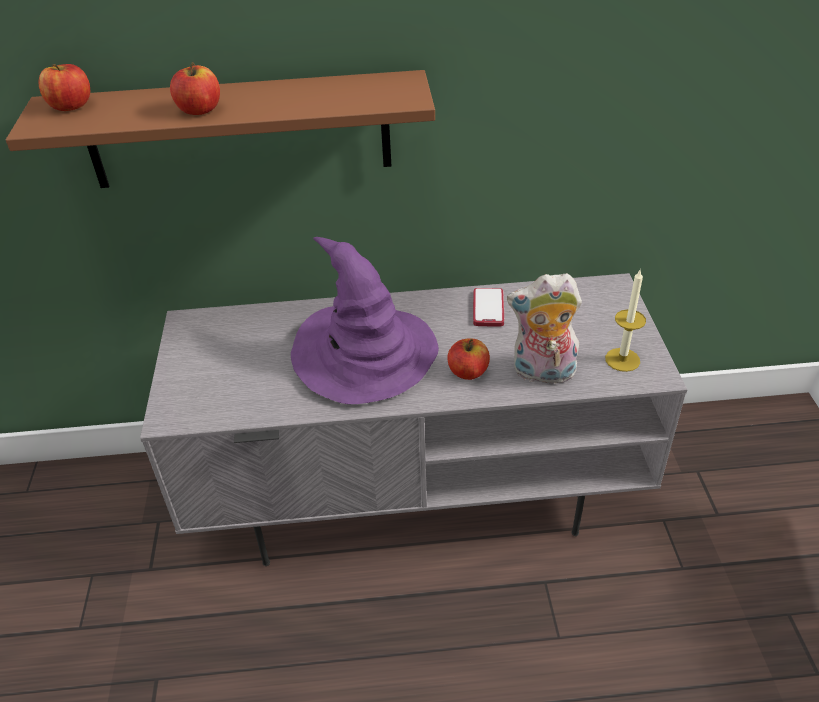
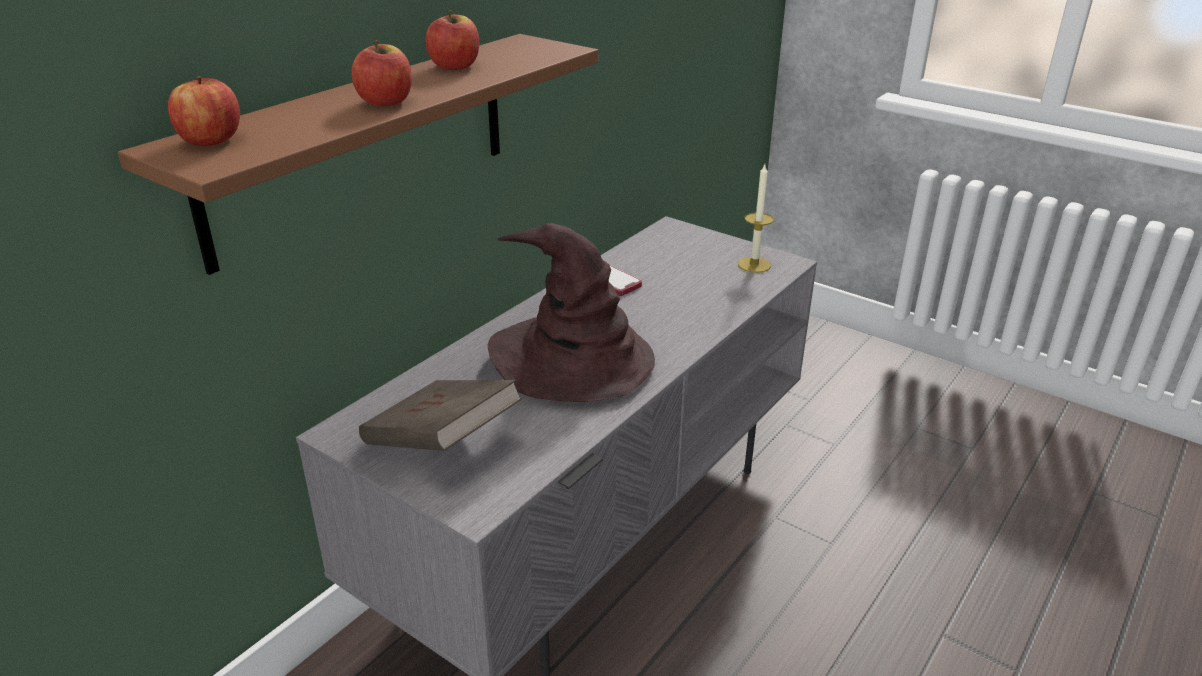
camera: 50 degrees left, 10 degrees down
(215, 363) = (441, 443): none -> brown book
(365, 355) = (572, 359): purple hat -> brown hat
(468, 372) = (671, 325): apple -> apple (455, 66)
(542, 373) = (721, 299): plush toy -> none

